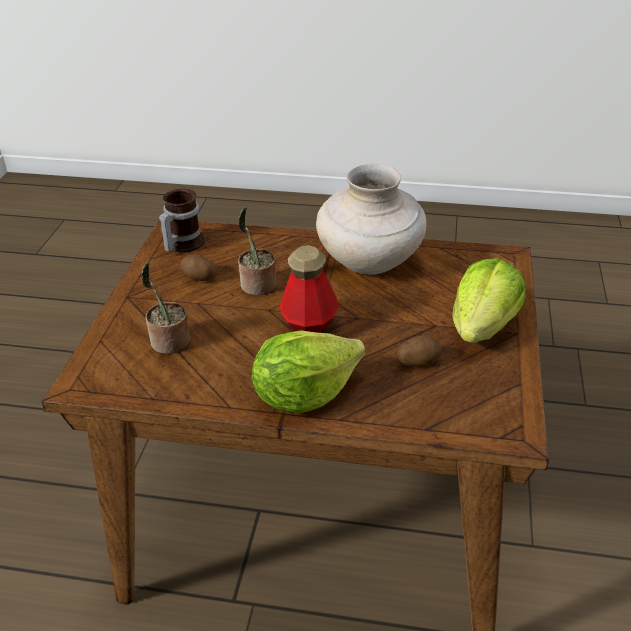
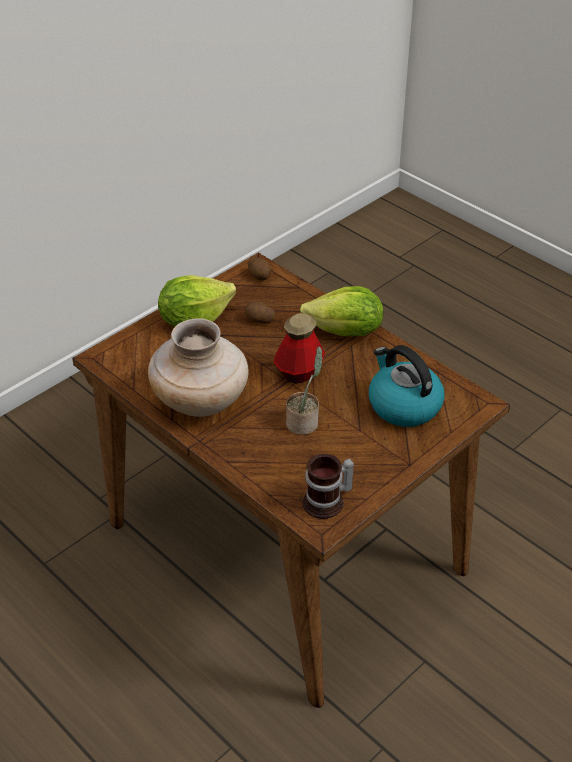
camera: 145 degrees left, 5 degrees up
(169, 343) = (403, 405): potted plant -> kettle
(198, 277) = (341, 455): potato -> potato (260, 275)

